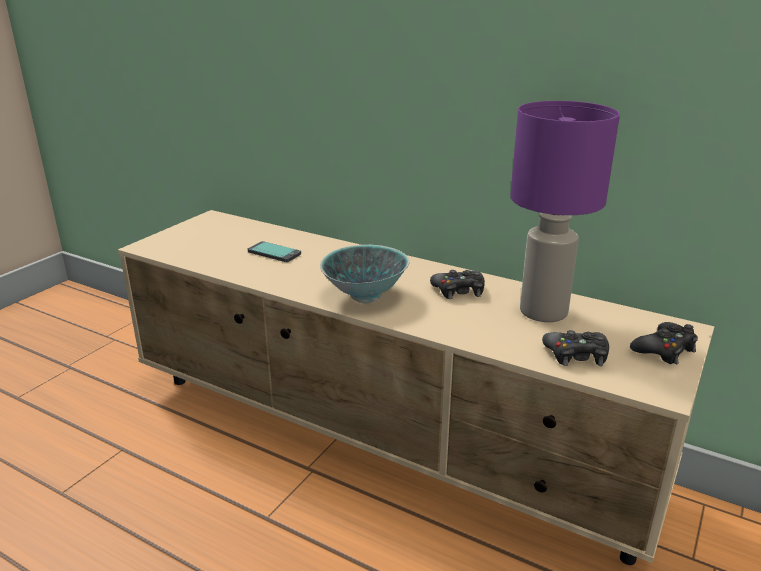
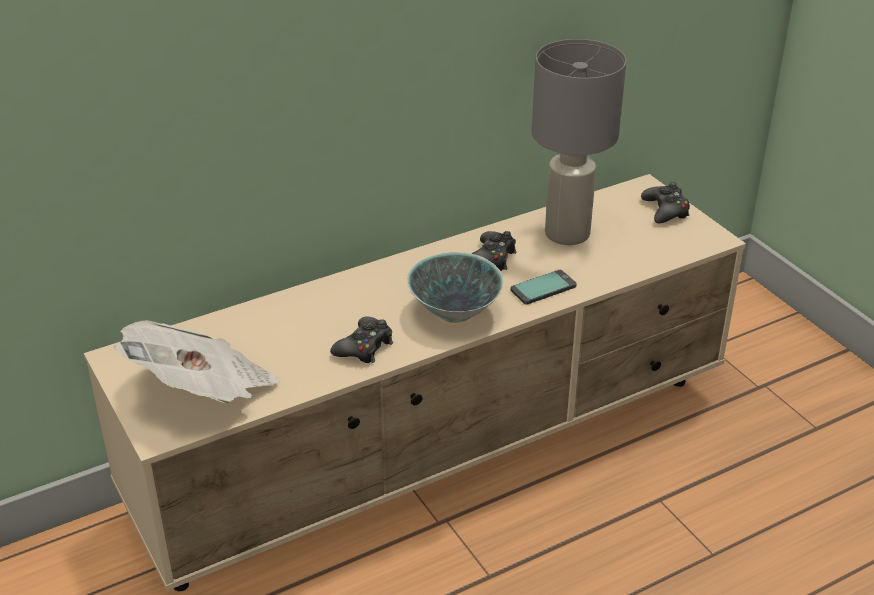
camera: 60 degrees left, 10 degrees up
(196, 245) = (204, 392): none -> newspaper
(274, 253) = (290, 339): phone -> phone (543, 288)
(542, 312) = (567, 234): purple table lamp -> grey table lamp
(576, 355) = (643, 250): black game controller -> black game controller (364, 347)

